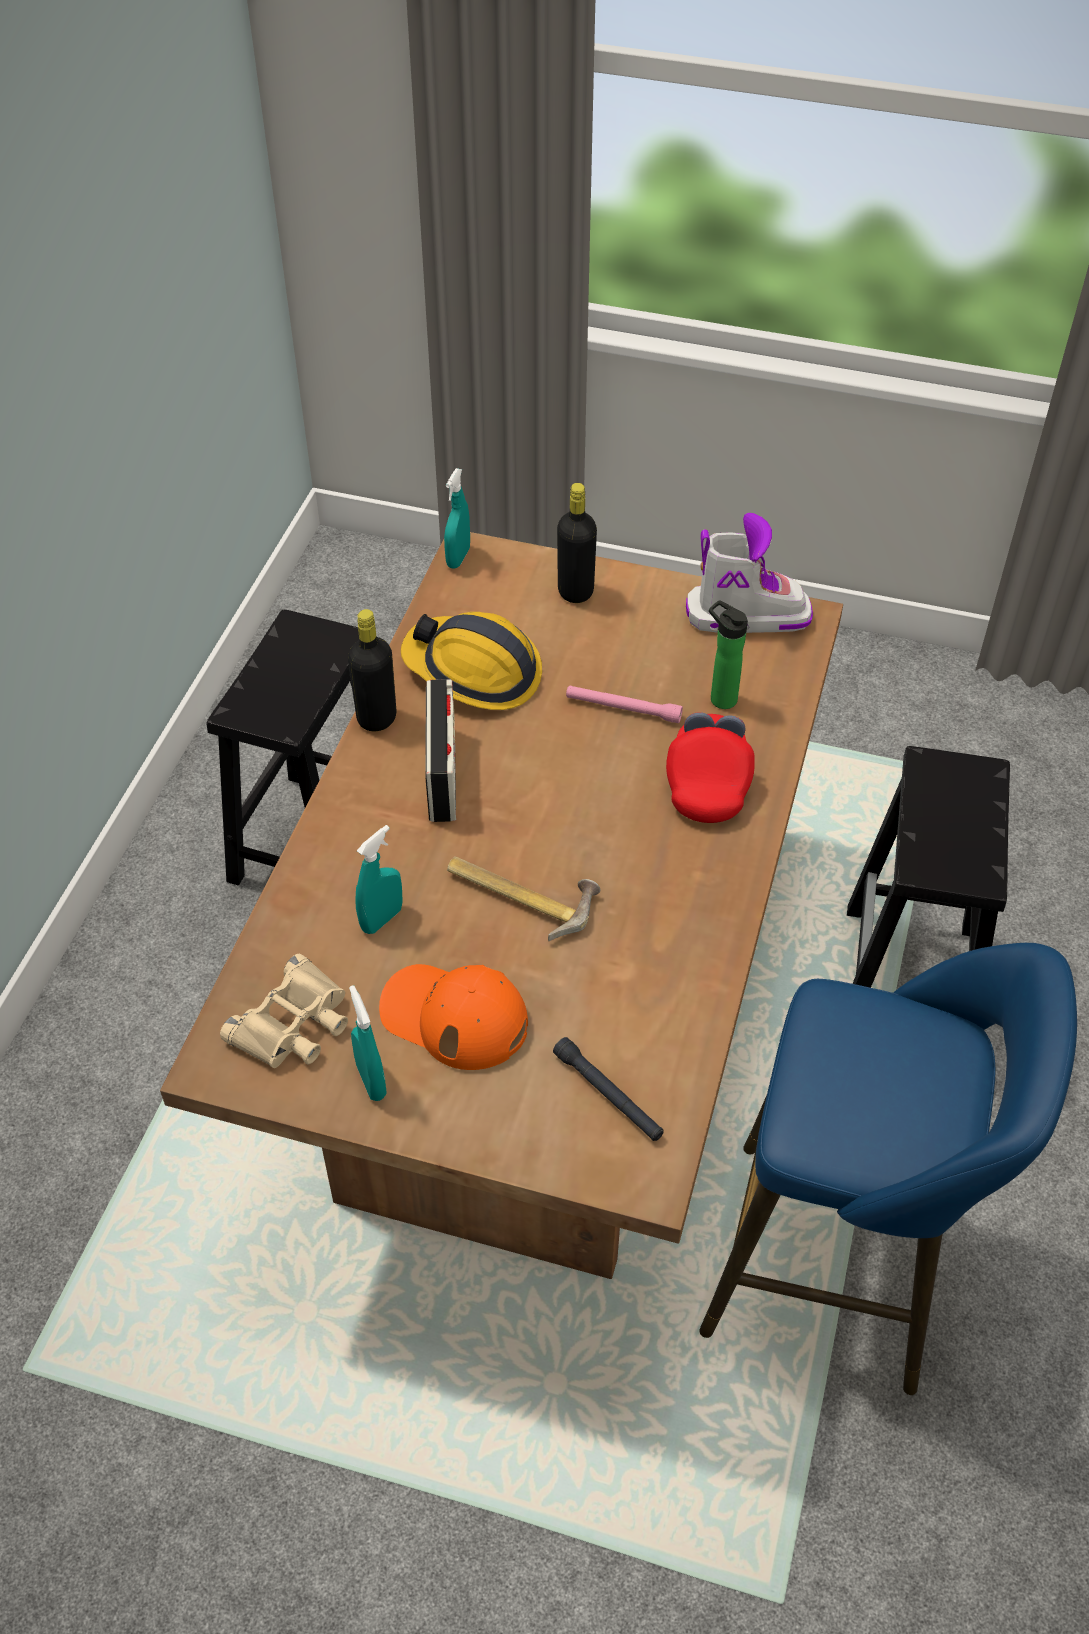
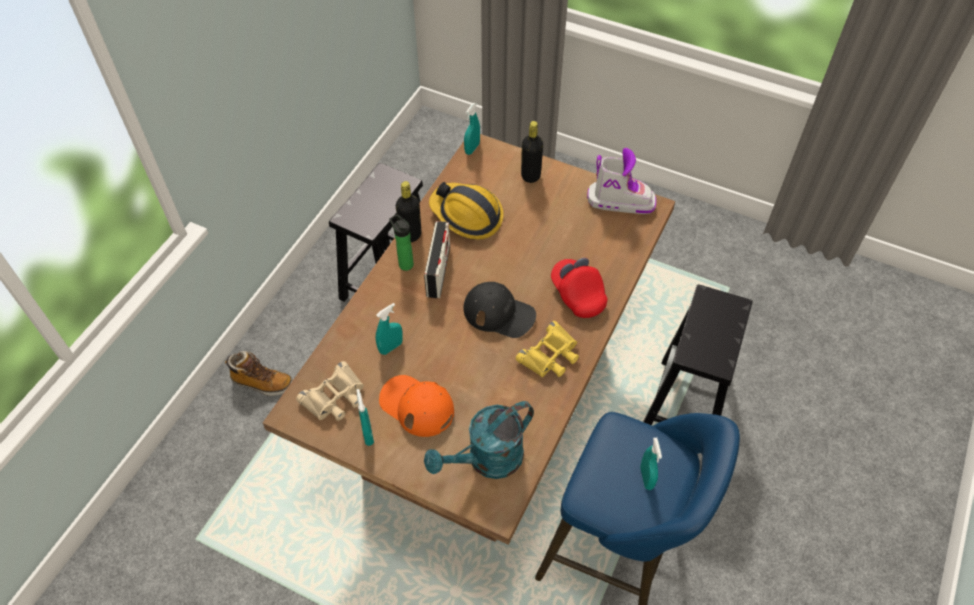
camera: 10 degrees right, 5 degrees up
(105, 1055) = (262, 382): none -> boot
(521, 894) = (465, 344): hammer -> none
(572, 832) = (499, 313): none -> black cap
(608, 1095) = (487, 461): black flashlight -> turquoise watering can
(623, 709) = (541, 247): pink flashlight -> none
(683, 893) = (550, 356): none -> yellow binoculars
(708, 782) = (577, 295): red cap -> red cap turned 45 degrees counterclockwise
(720, 697) = (595, 247): bottle -> bottle (404, 263)
(906, 1083) = (646, 478): none -> turquoise spray bottle

